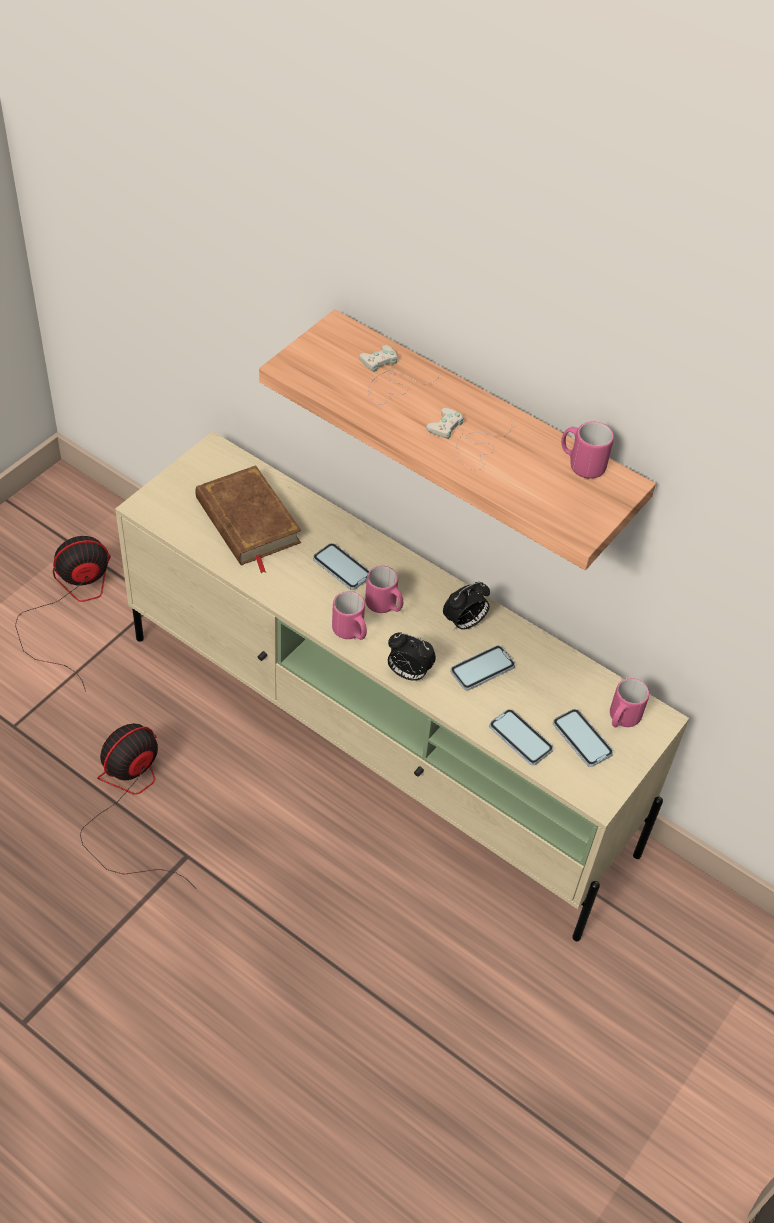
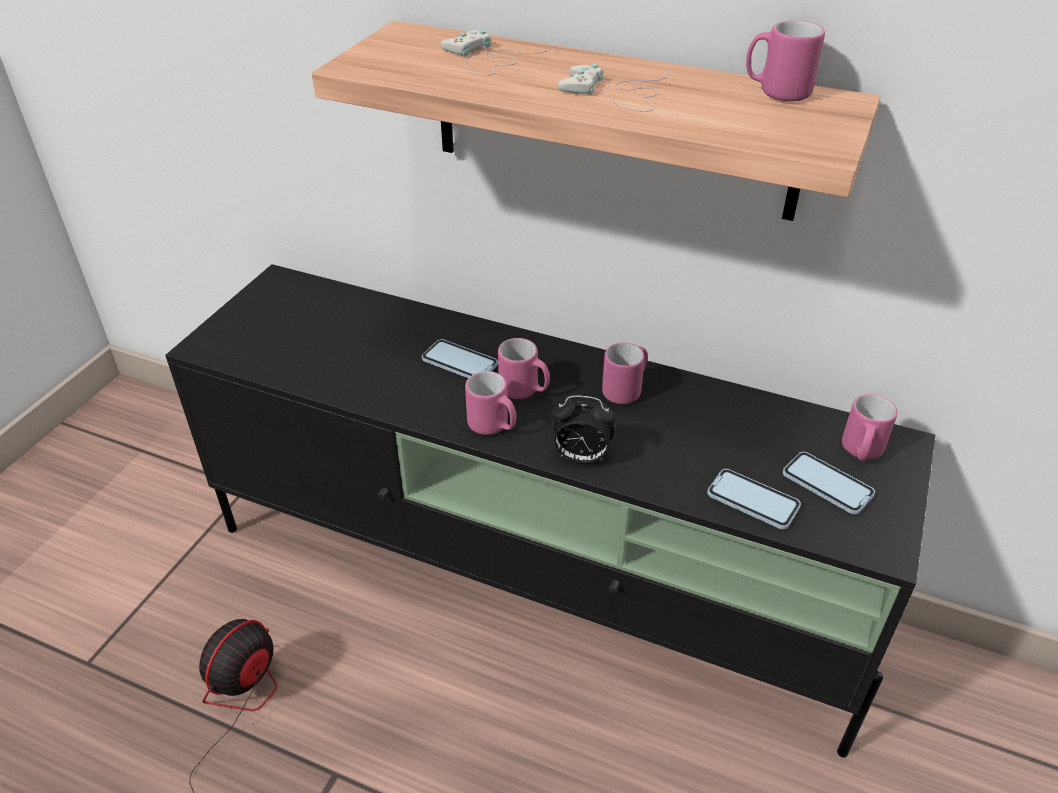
camera: 10 degrees left, 10 degrees down
(71, 606) = (147, 512): fan -> none
(247, 521) = (332, 338): brown book -> none
(379, 745) = (533, 582): beige tv stand -> black tv stand
(464, 623) = (626, 390): alarm clock -> pink mug
(482, 669) = (669, 433): phone -> none

